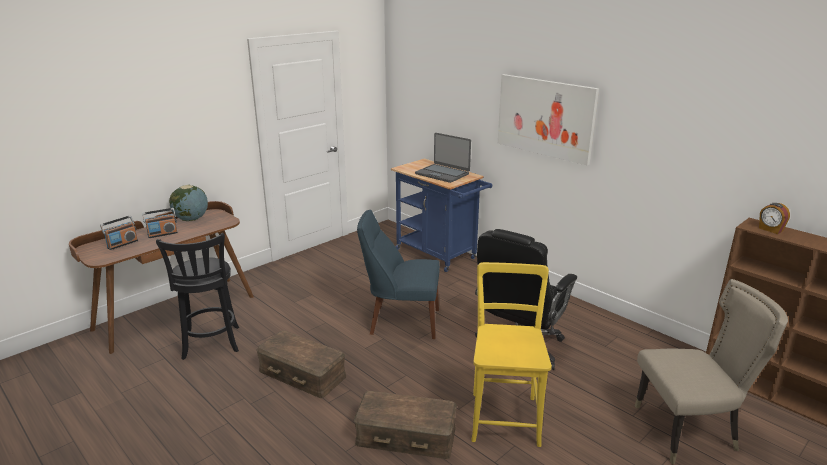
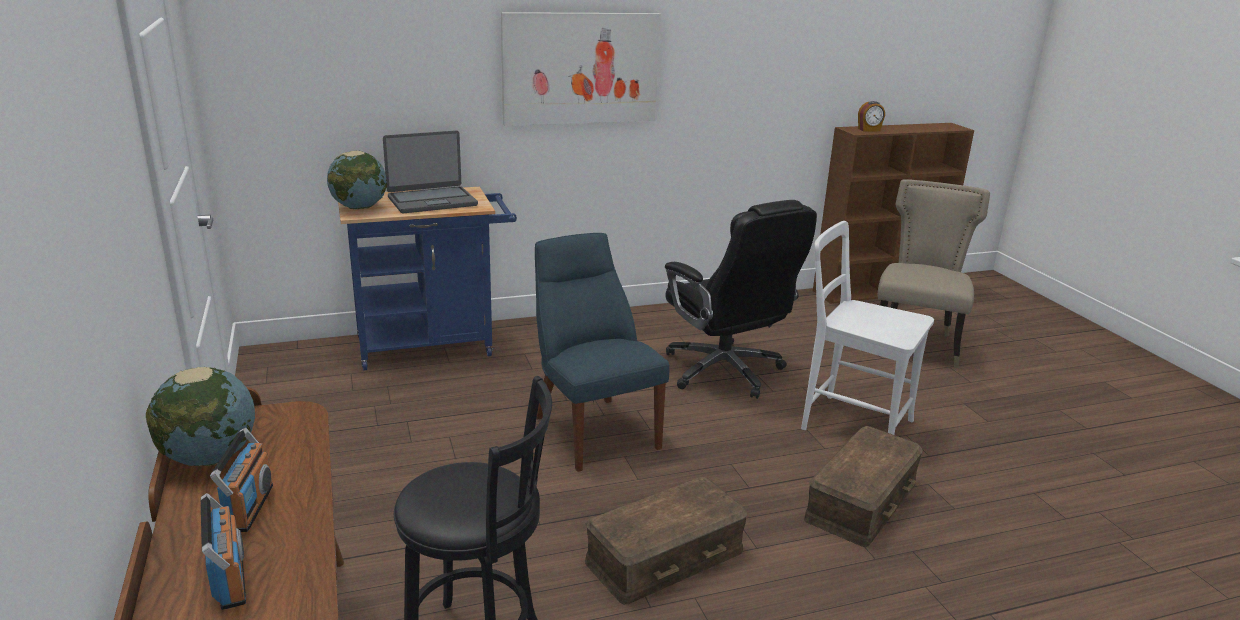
camera: 65 degrees left, 0 degrees up
(401, 321) = (592, 429): blue chair -> blue chair turned 120 degrees clockwise
(411, 166) = (359, 207): none -> globe
(504, 415) = (850, 423): yellow chair -> white chair

